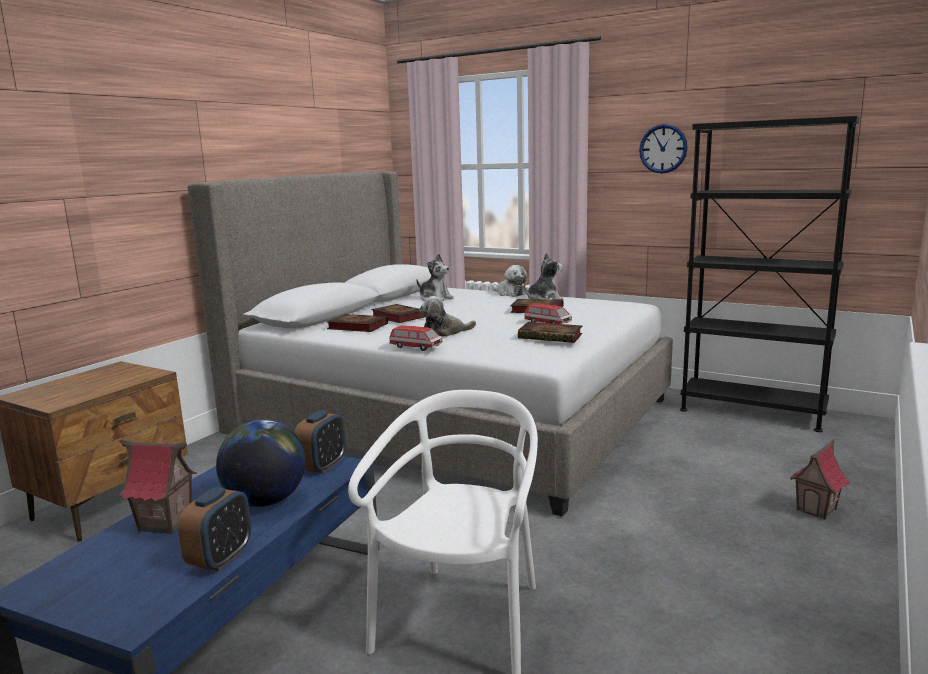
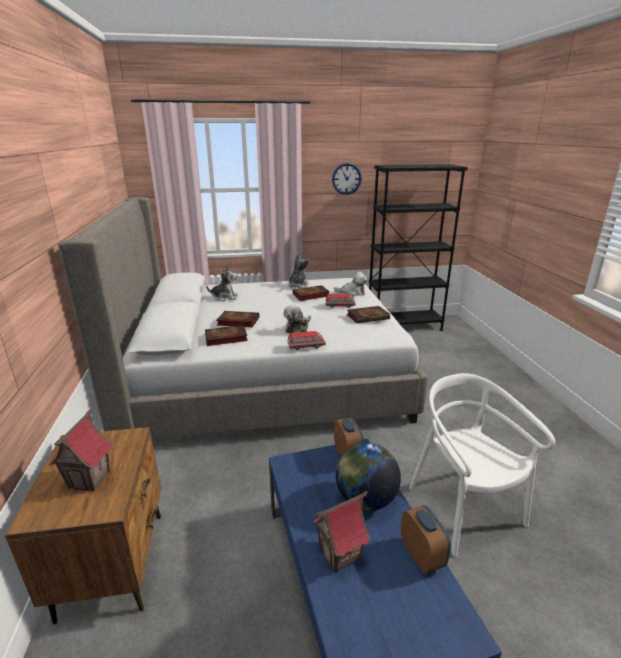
camera: 40 degrees left, 10 degrees up
(509, 293) = (265, 283): plush toy -> plush toy (352, 293)
(816, 509) = (494, 374): toy house -> toy house (90, 479)

